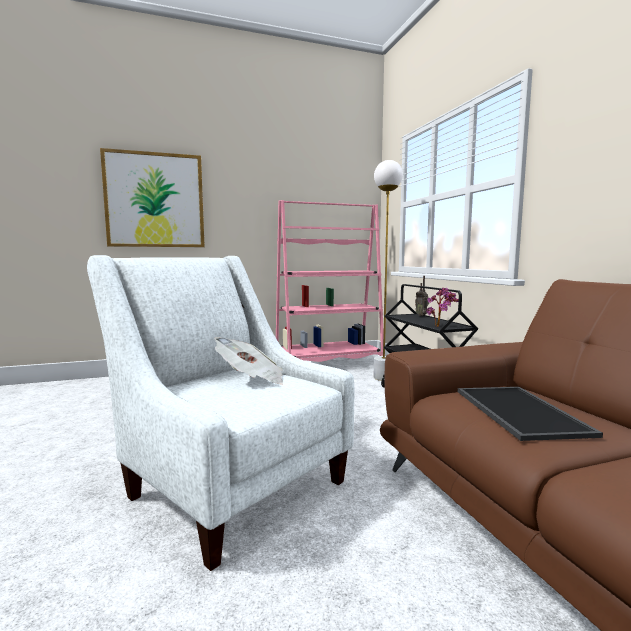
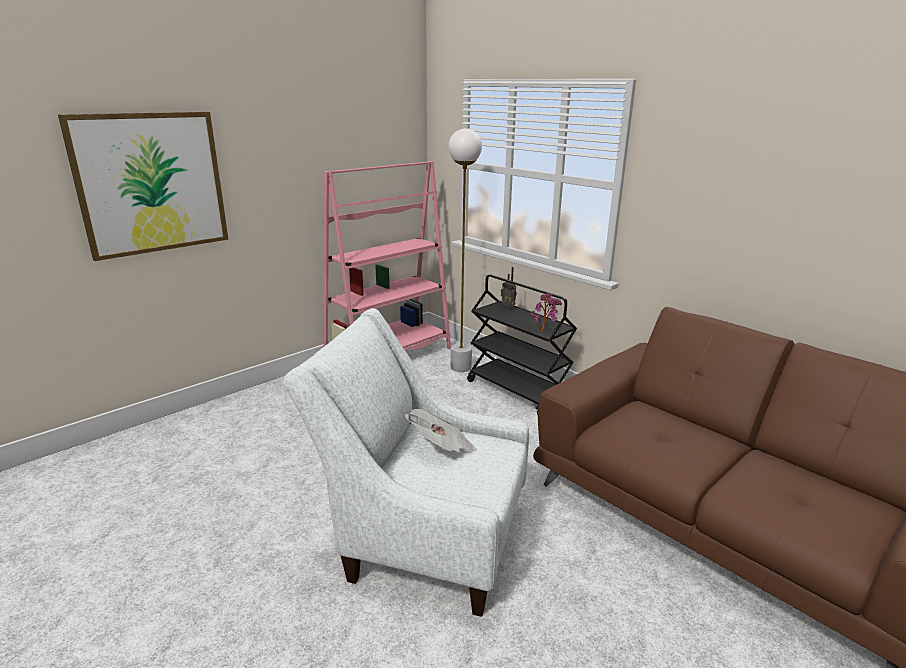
camera: 25 degrees left, 15 degrees up
(516, 411) = (659, 437): tray -> none

